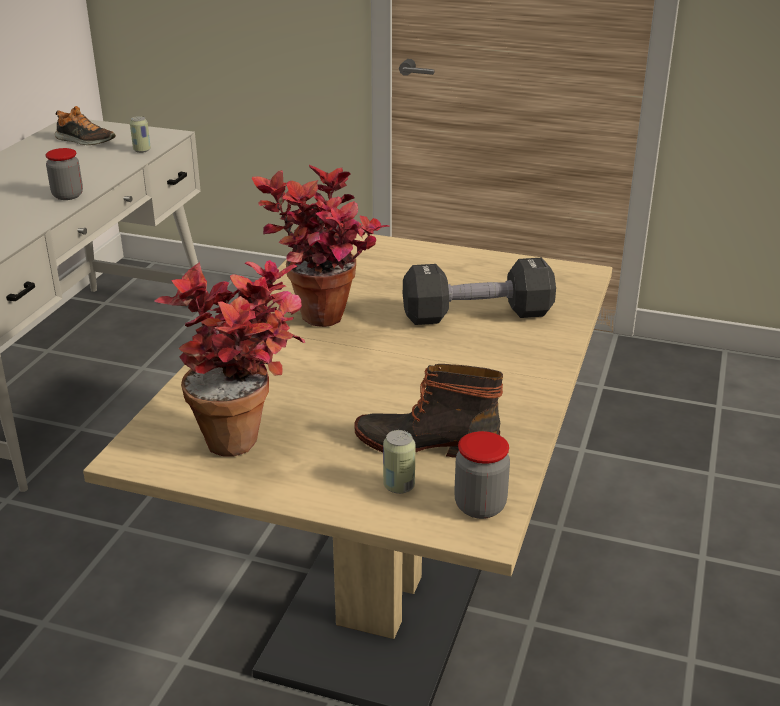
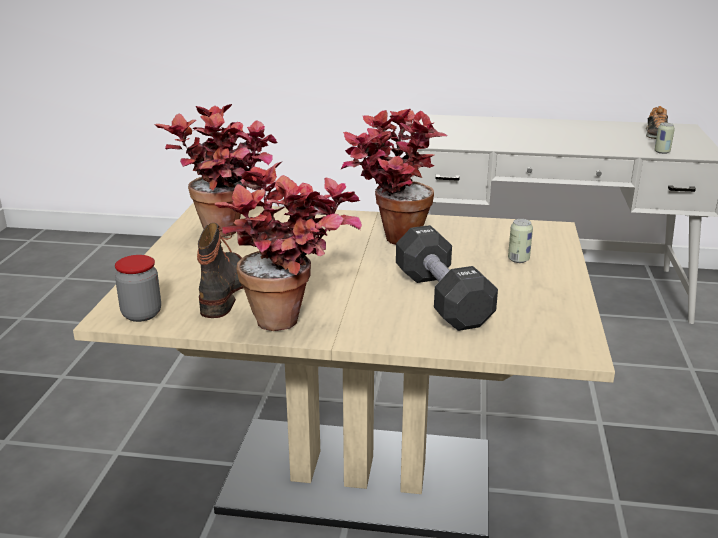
camera: 80 degrees right, 5 degrees down
(67, 195) = (550, 146): jar -> none
(399, 486) = (169, 285): can -> can (518, 259)
(519, 400) = (293, 324): none -> potted plant

